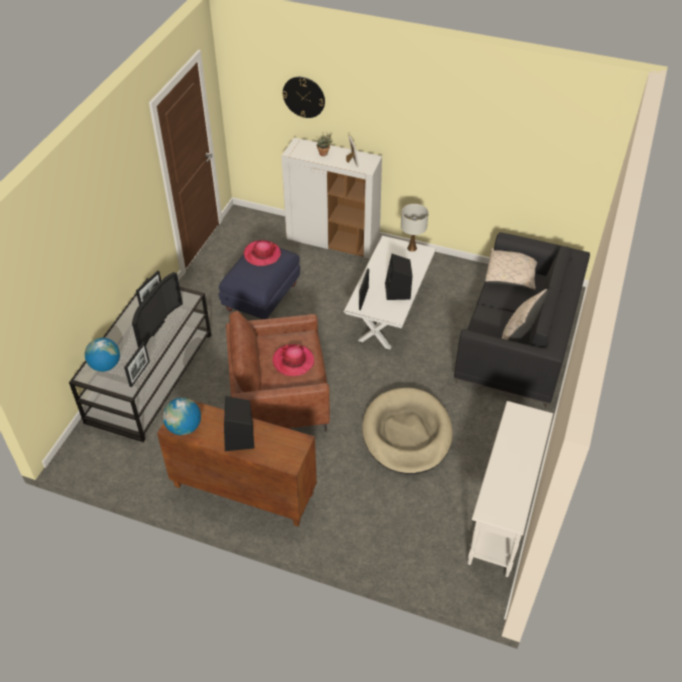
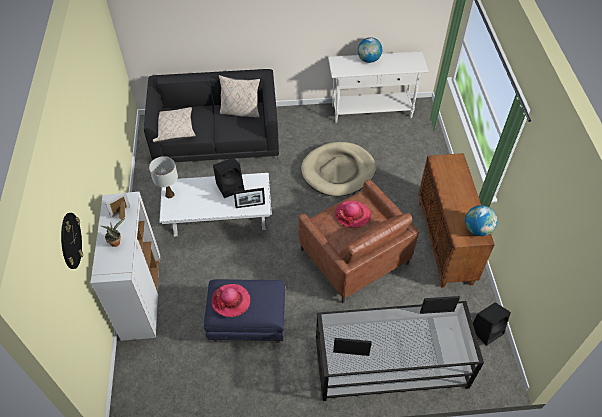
camera: 115 degrees left, 5 degrees up
(105, 365) = (447, 344): globe -> globe (368, 60)
(153, 327) = (381, 332): television -> none
(239, 438) = (460, 193): black speaker -> black speaker (487, 330)

